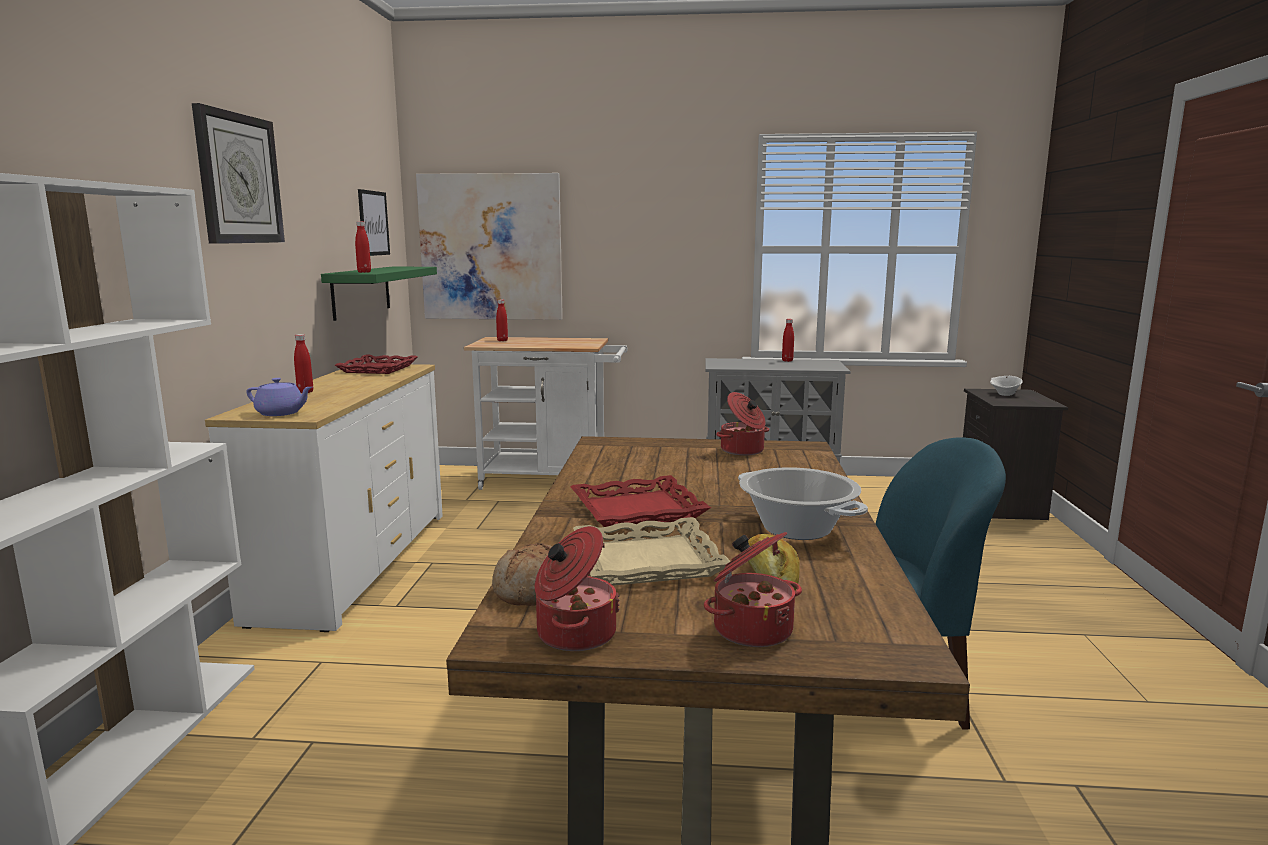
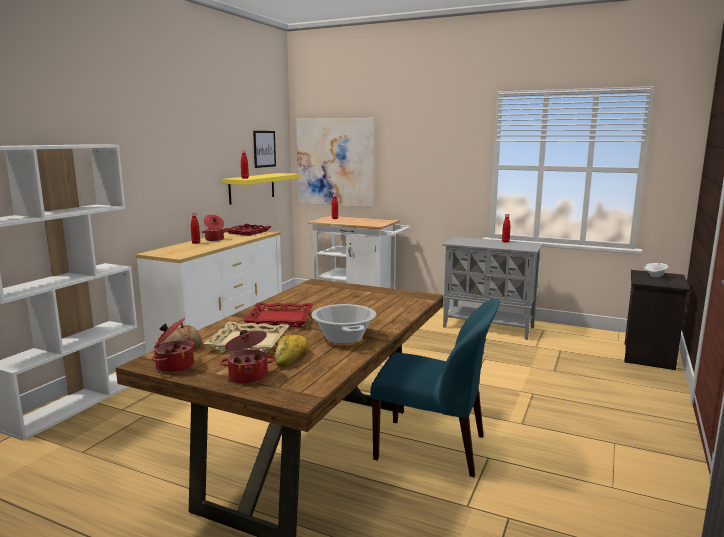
camera: 20 degrees right, 0 degrees up
(238, 179) = (168, 132): wall clock -> none
(281, 413) = (170, 253): purple teapot -> none
(361, 291) = (252, 188): green shelf -> yellow shelf
(743, 451) = (384, 295): cooking pot -> cooking pot (214, 239)

